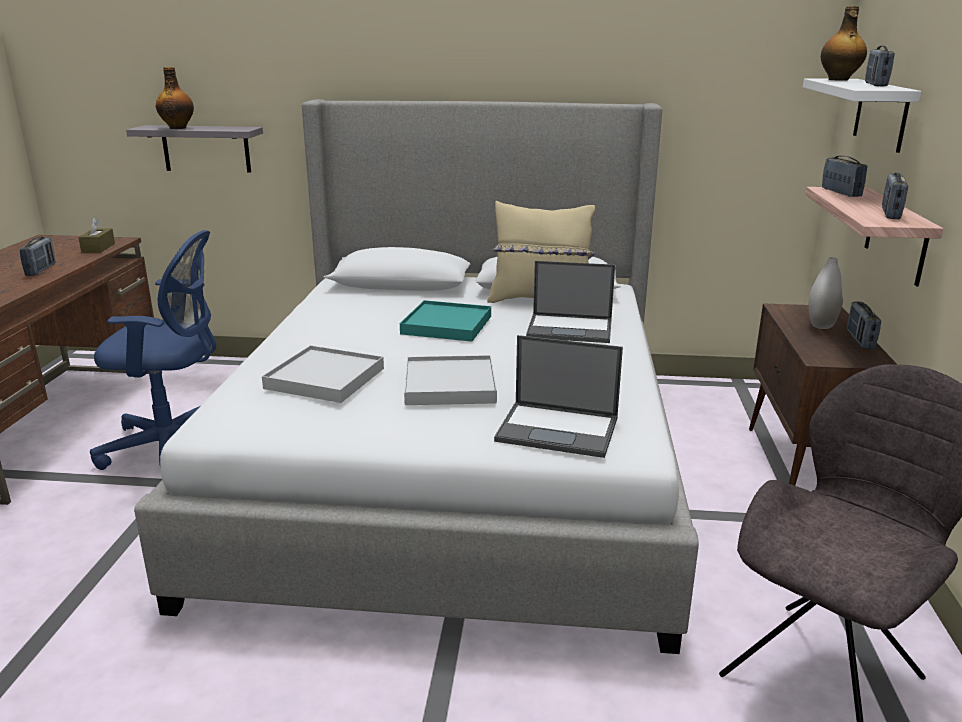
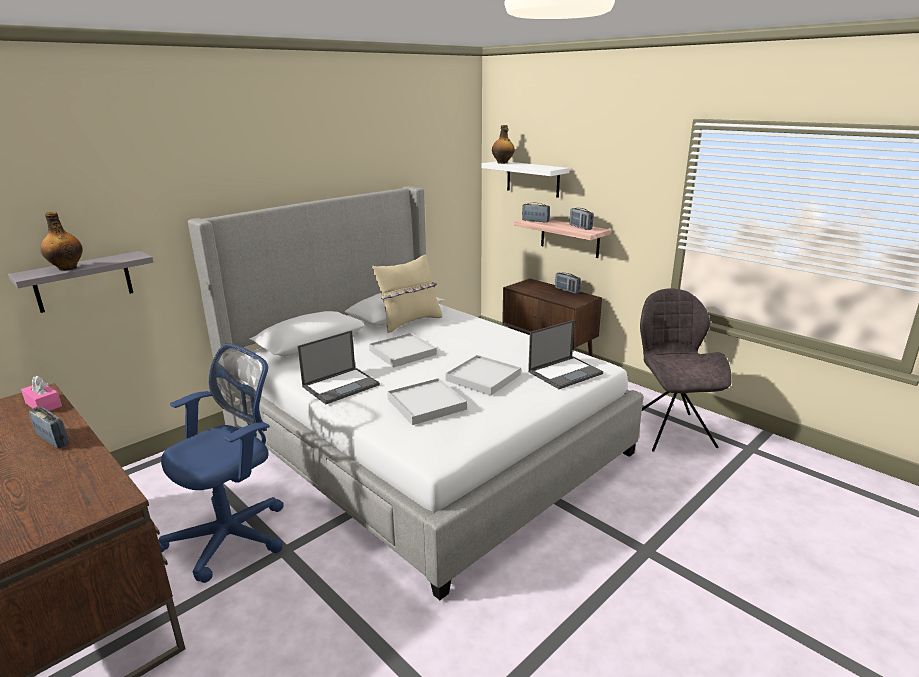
camera: 50 degrees left, 0 degrees up
(98, 248) = (43, 404): brown tissue box -> pink tissue box
(446, 325) = (402, 352): turquoise tray -> white tray
(571, 329) = (459, 330): laptop -> laptop (341, 385)
(821, 324) = (542, 288): white vase -> none
(875, 85) = (536, 165): radio -> none

